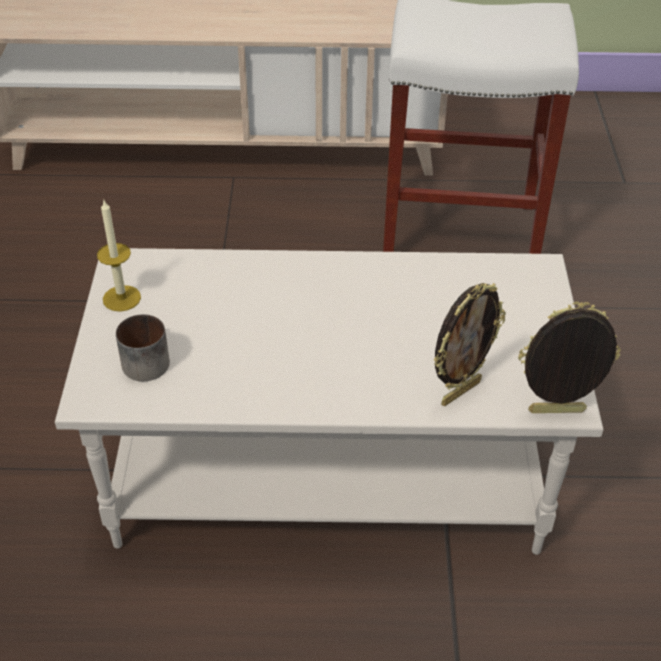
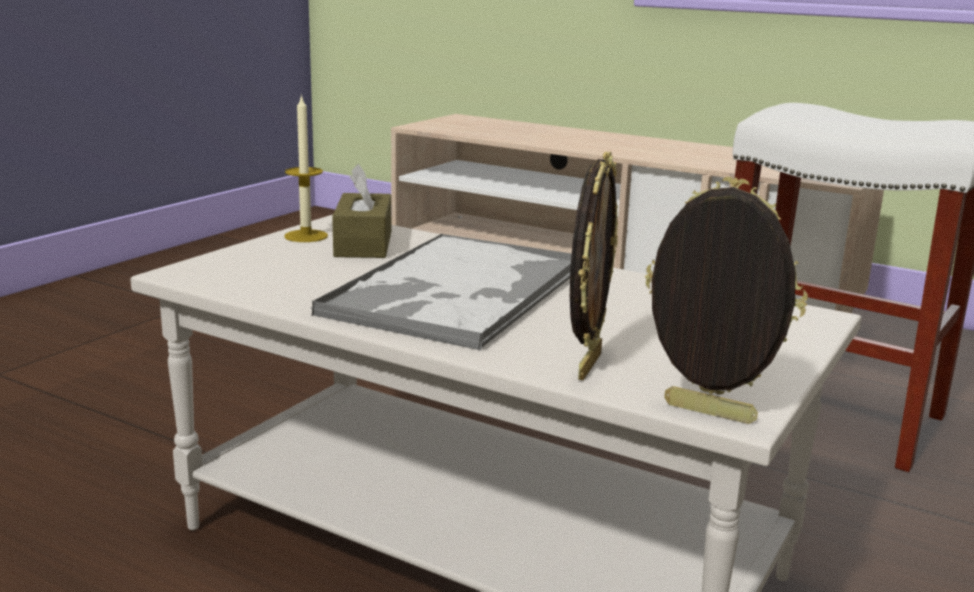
camera: 30 degrees right, 25 degrees down
(145, 359) = (269, 266): mug -> none
(178, 292) = (363, 244): none -> brown tissue box
(309, 335) = (457, 291): none -> tray
(459, 391) = (586, 365): picture frame -> picture frame turned 60 degrees counterclockwise

